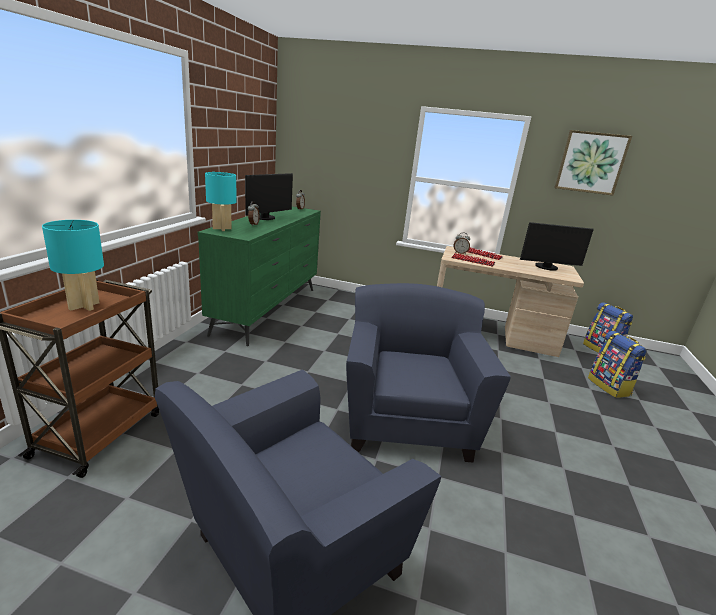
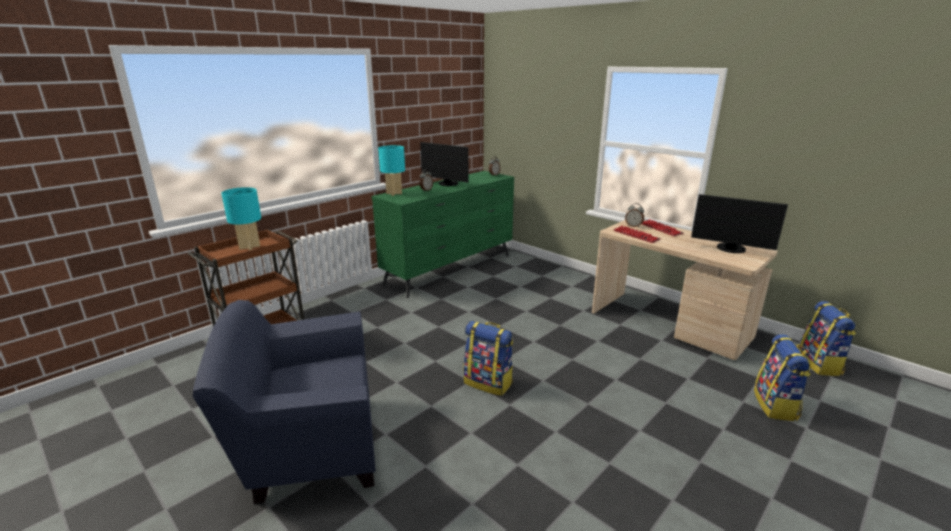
camera: 30 degrees right, 0 degrees up
(266, 218) = (447, 184): monitor -> monitor turned 60 degrees clockwise
(407, 420) = (488, 383): blue armchair -> backpack
(591, 162) = (806, 120): picture -> none

